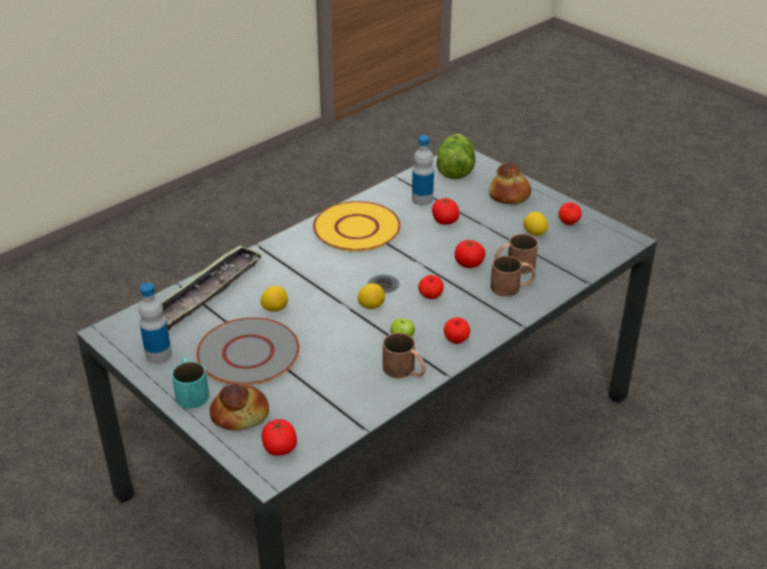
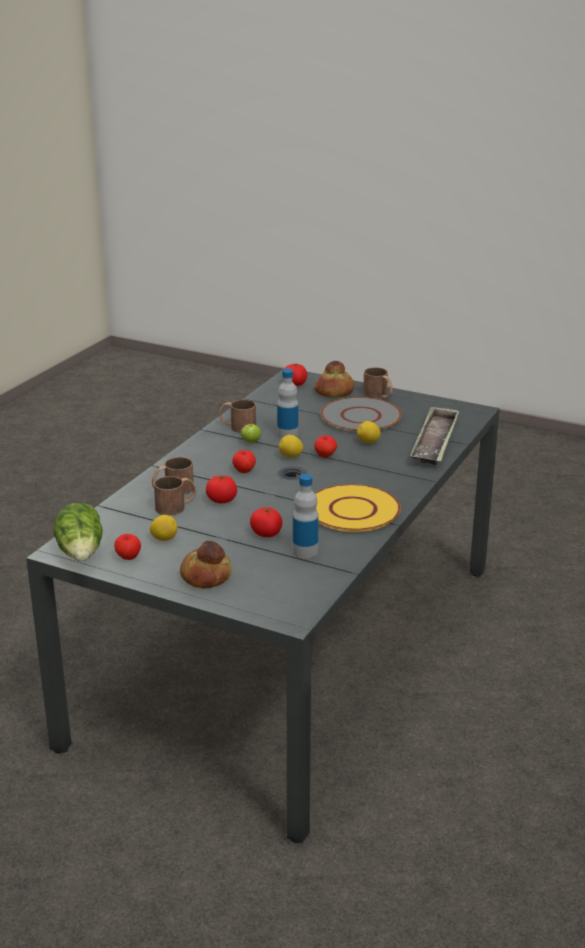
camera: 160 degrees right, 10 degrees down
(158, 354) = (424, 406): bottle -> bottle (287, 435)
(190, 391) = (379, 395): turquoise mug -> brown mug
(454, 169) = (289, 596): lettuce -> lettuce (81, 553)
(456, 340) = (207, 448): apple -> apple (325, 456)

